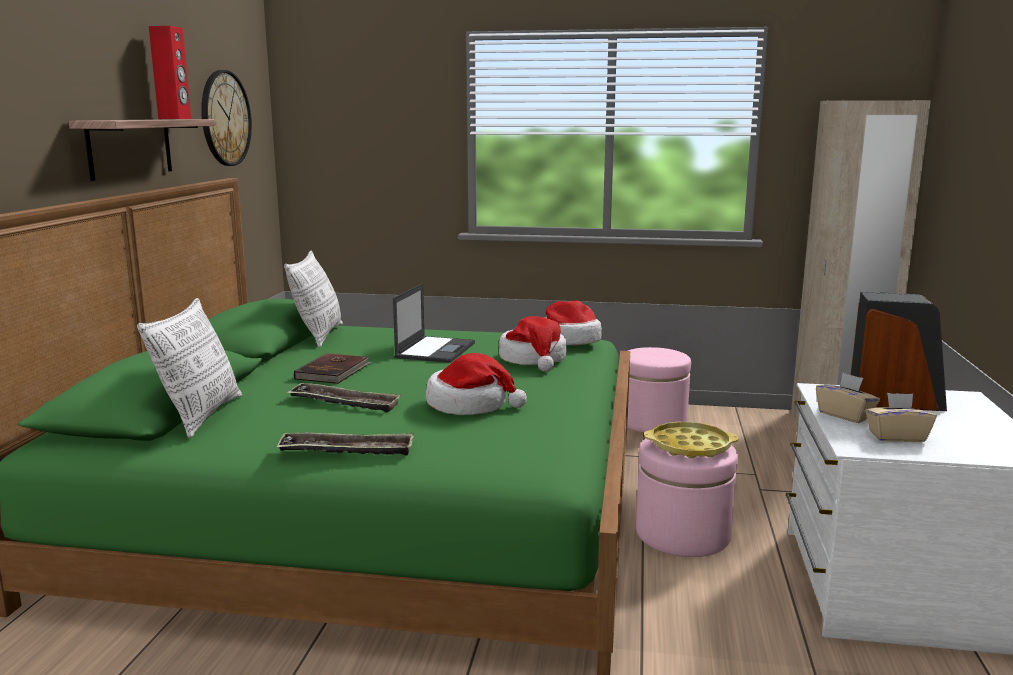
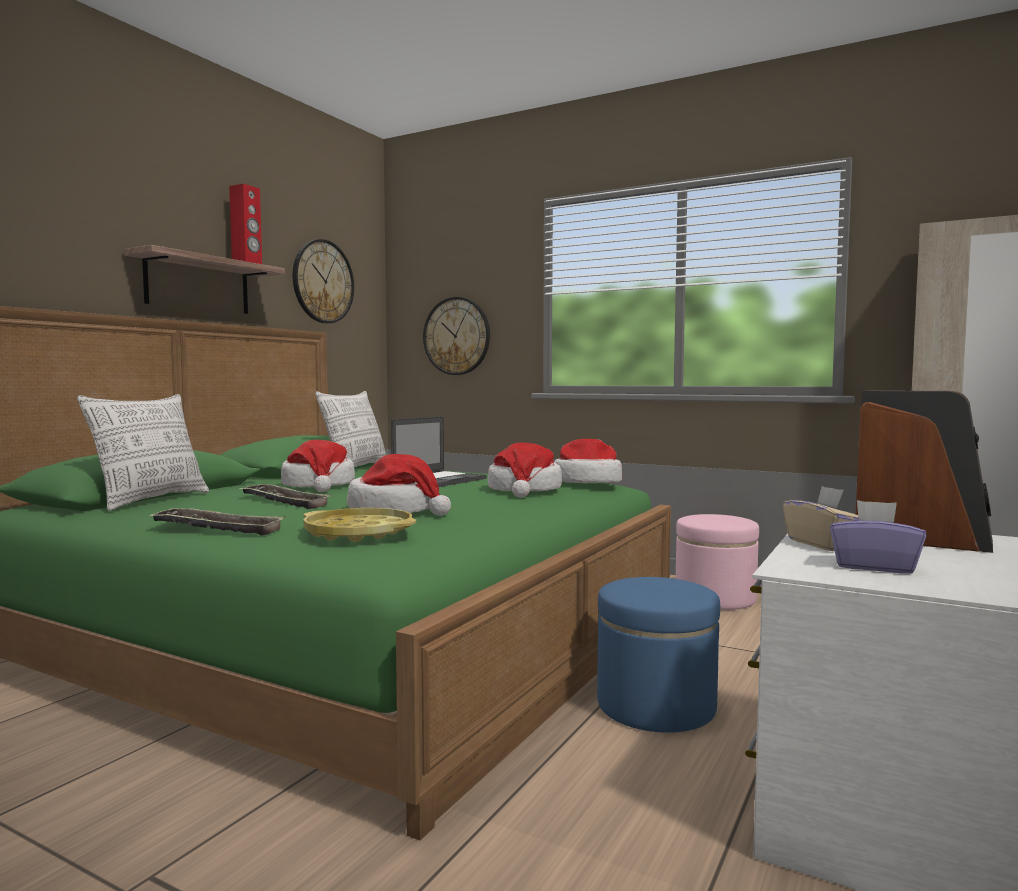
camera: 20 degrees right, 10 degrees down
(333, 371) = (319, 485): brown book -> hat
(366, 171) = (457, 336): none -> wall clock
(682, 534) = (656, 706): pink ottoman -> blue ottoman
(690, 447) = (658, 590): yellow tray -> yellow tray (359, 533)
(896, 436) = (873, 566): beige tissue box -> purple tissue box

